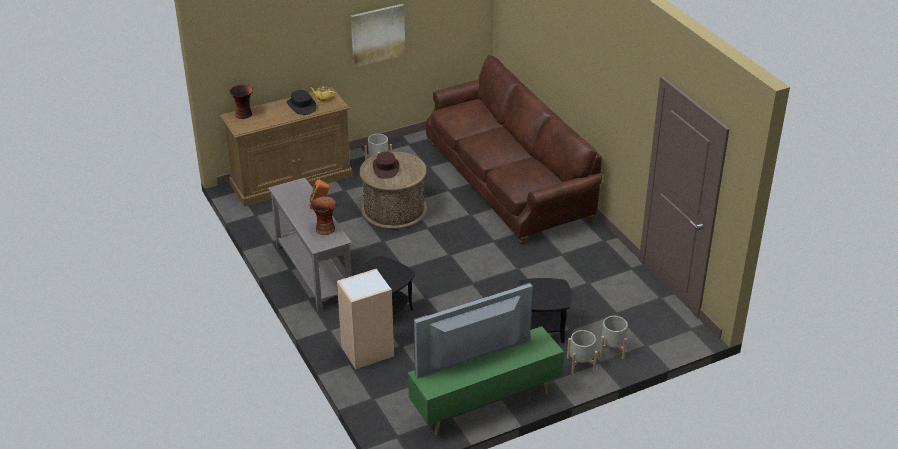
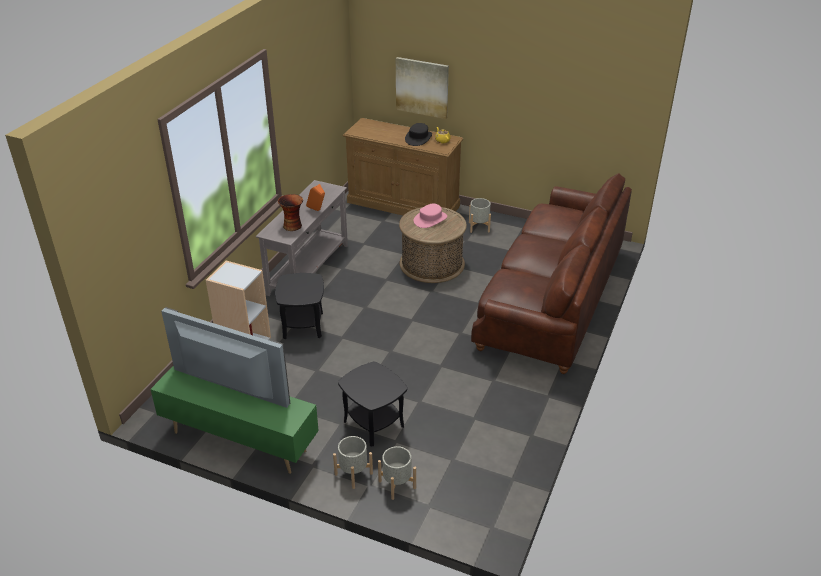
camera: 50 degrees right, 0 degrees up
(244, 114) = (374, 124): vase -> none
(377, 34) = (516, 105): picture -> picture (422, 87)
(386, 168) = (430, 219): brown hat -> pink hat

